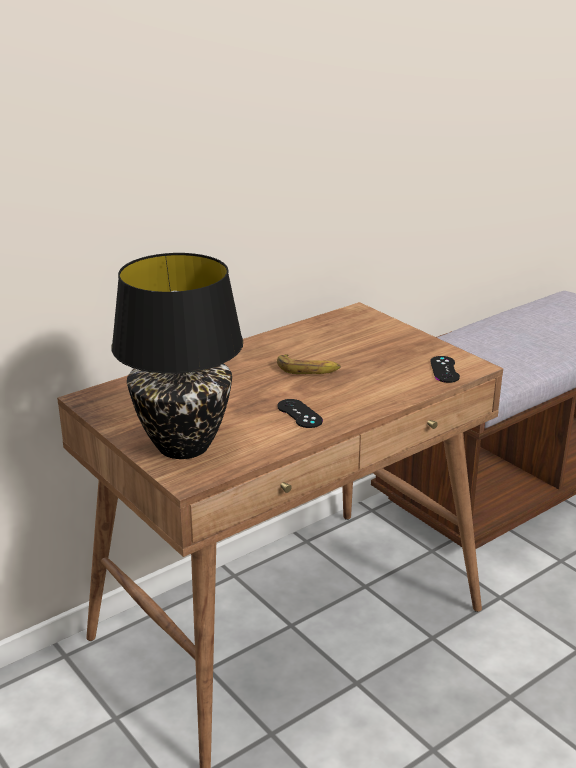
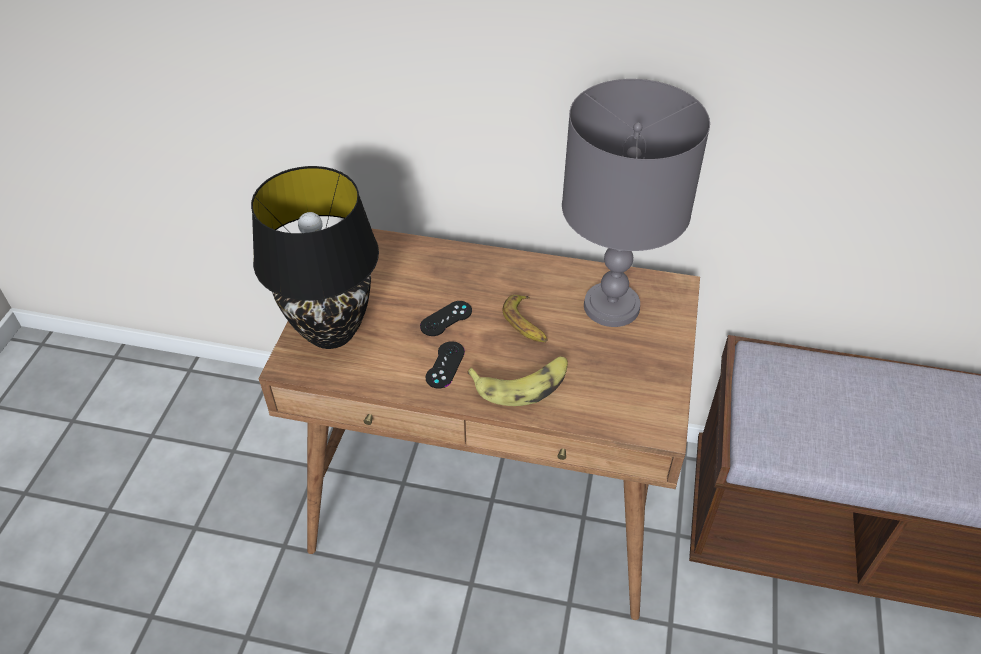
camera: 50 degrees right, 20 degrees up
(341, 336) = (612, 307): none -> grey table lamp
(364, 393) = (522, 384): none -> banana
(444, 369) = (630, 412): black game controller -> black game controller (446, 318)

